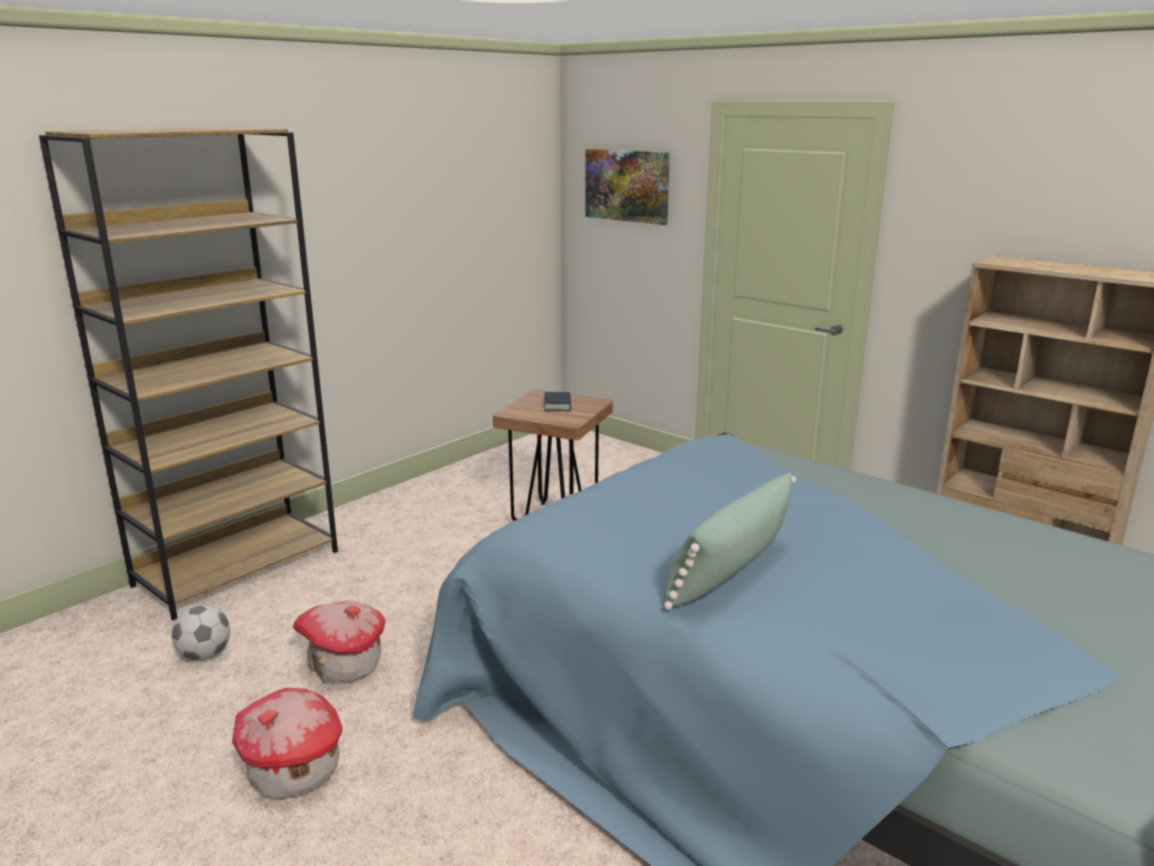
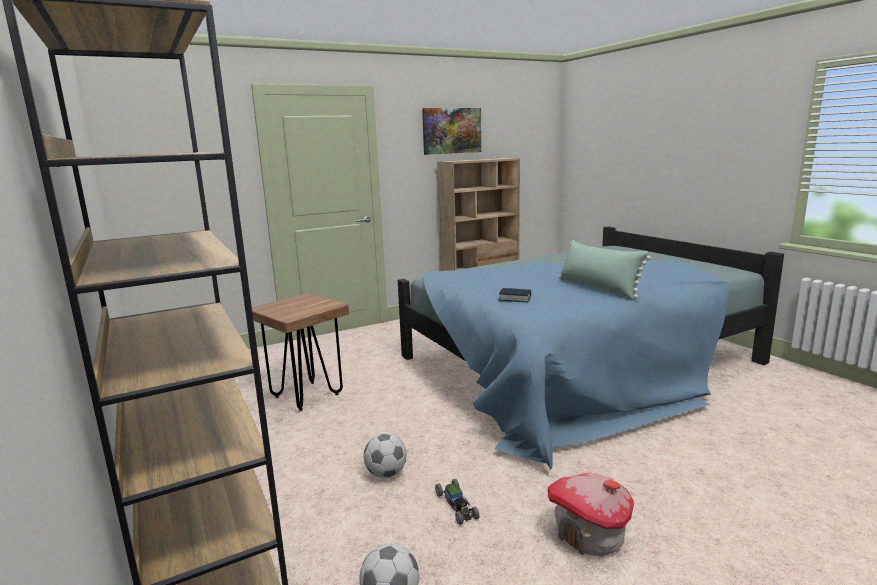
camera: 70 degrees left, 5 degrees down
(345, 665) = (457, 506): toy house -> toy car
(399, 608) = (386, 474): none -> football
(557, 406) = (296, 305): book -> book (515, 298)
(627, 185) = (179, 150): picture -> picture (451, 131)

